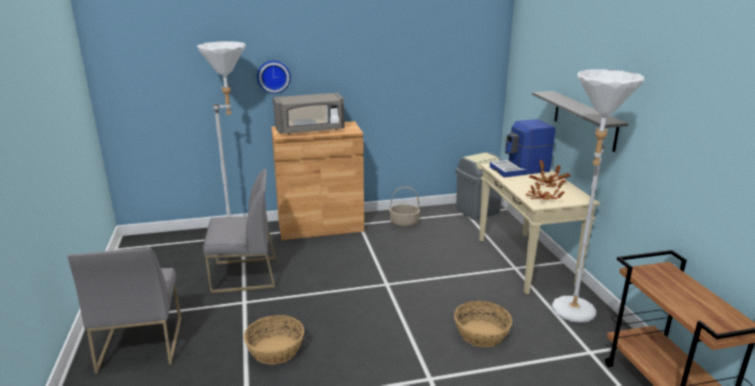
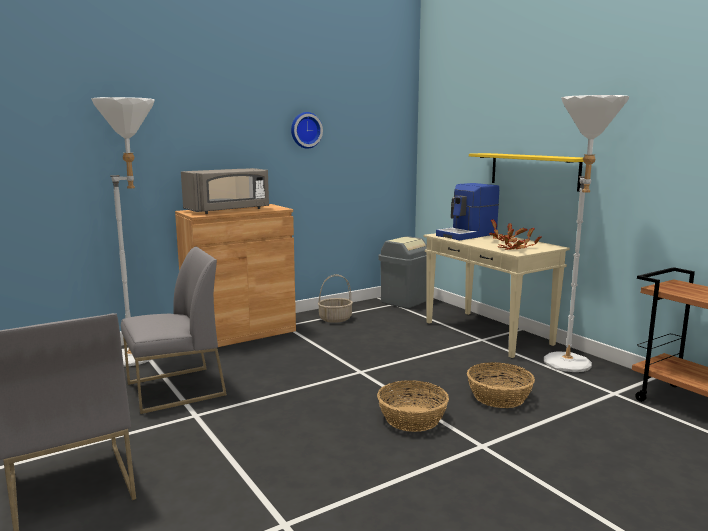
camera: 20 degrees left, 10 degrees down
(273, 76) = (177, 149): wall clock -> wall clock (305, 130)
(275, 349) = (275, 454): basket -> basket (412, 418)
(584, 120) = (534, 171): grey shelf -> yellow shelf

